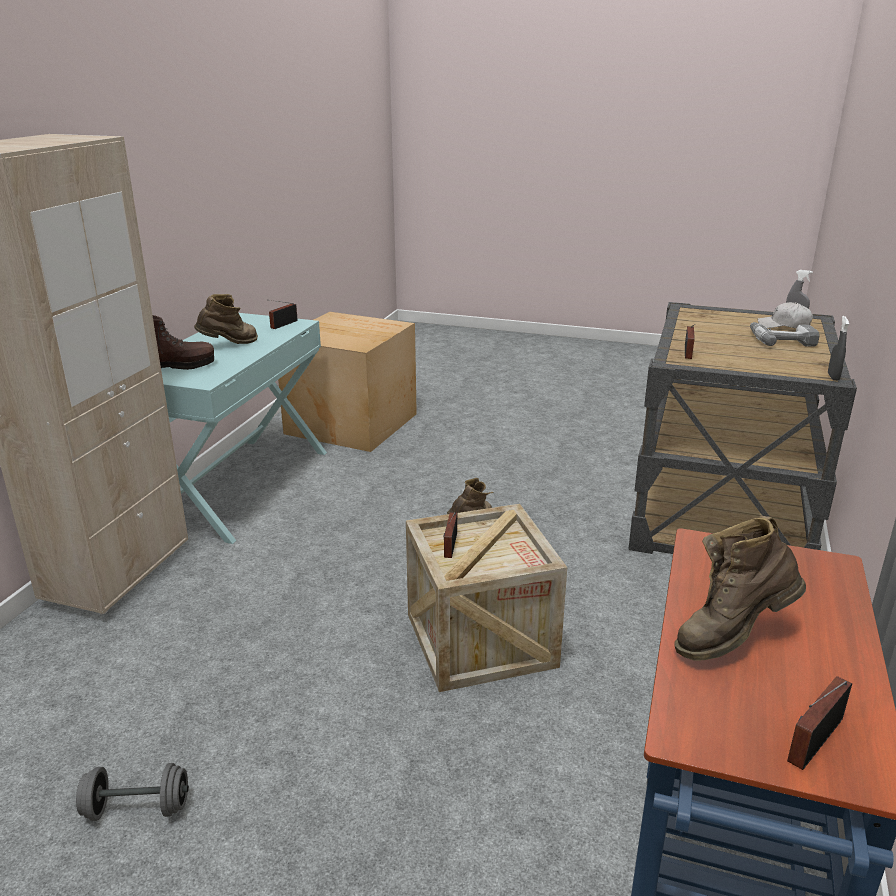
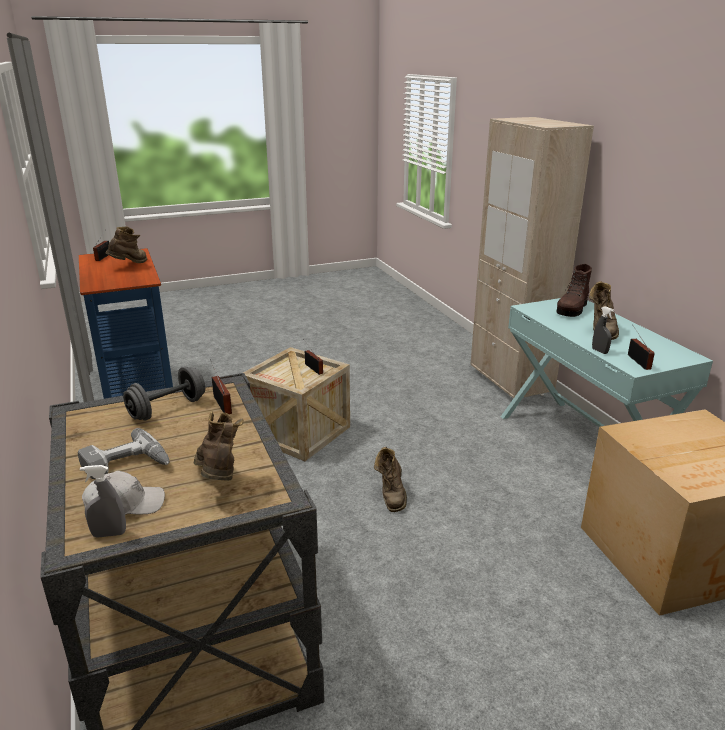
camera: 140 degrees right, 0 degrees up
(137, 809) = (350, 348): grey dumbbell -> grey dumbbell (167, 409)
(718, 321) = (219, 480): none -> brown boot
(833, 377) = (70, 413): grey spray bottle -> grey spray bottle (599, 351)

